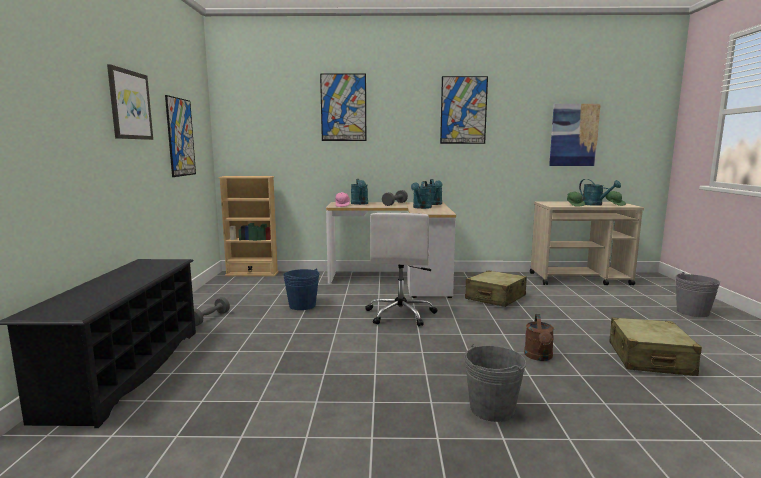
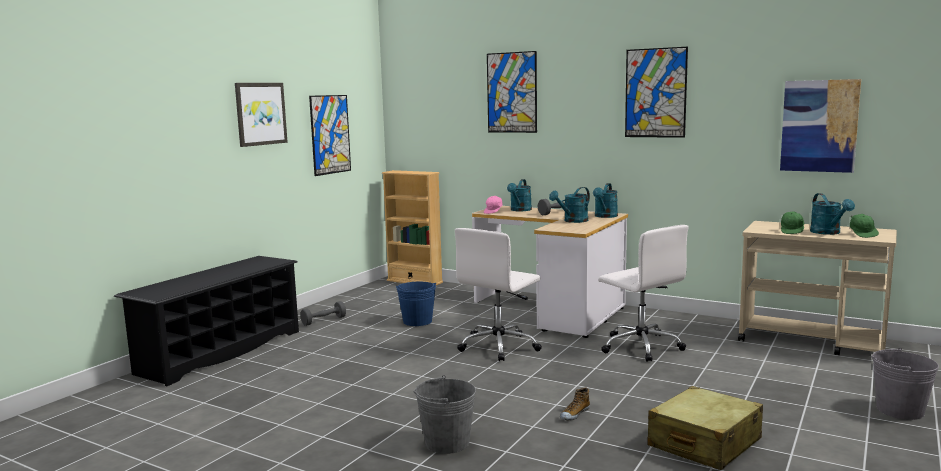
camera: 30 degrees right, 0 degrees up
(495, 298) = (640, 346): beige suitcase -> white office chair
(539, 357) = (574, 414): brown watering can -> shoe

